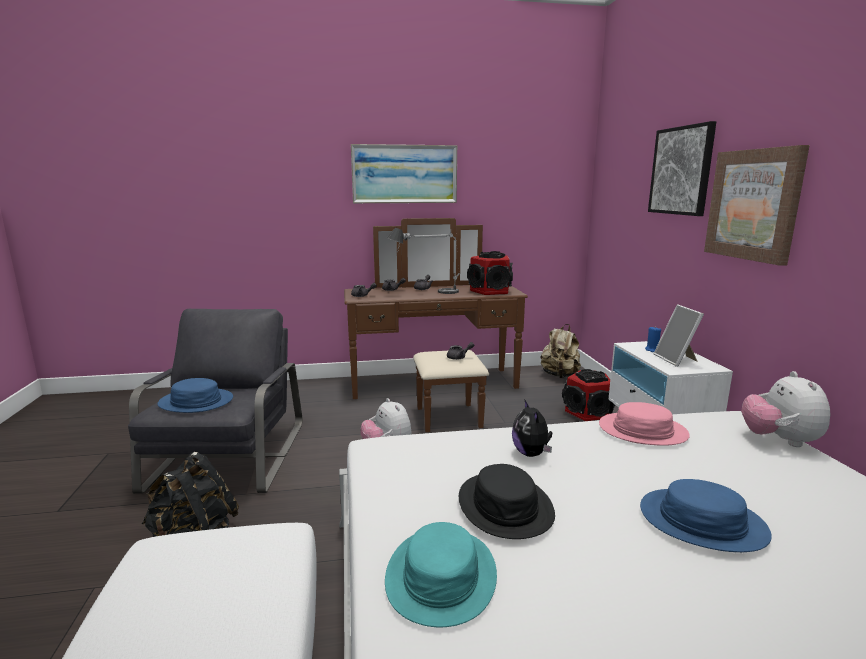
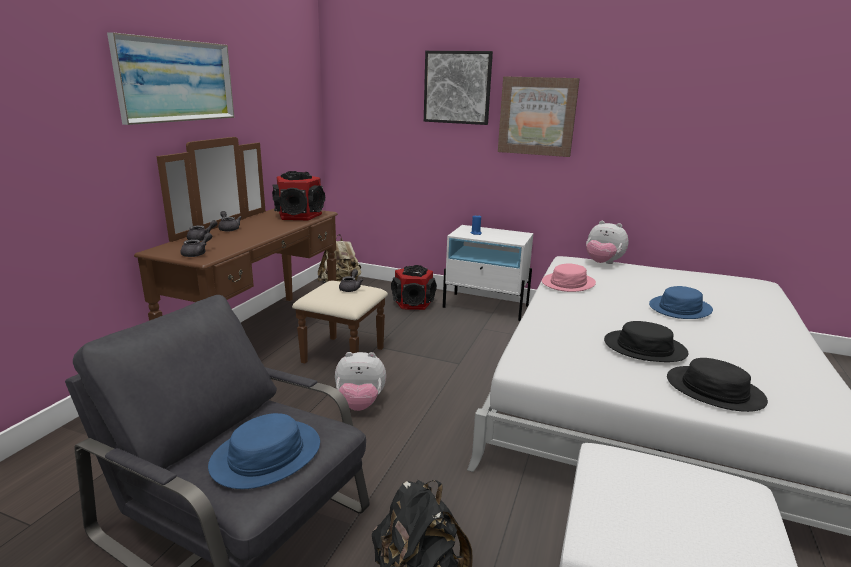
camera: 60 degrees left, 5 degrees up
(426, 293) = (251, 232): table lamp -> none
(440, 576) = (714, 390): turquoise hat -> black hat
(531, 454) = (577, 320): plush toy -> none
(677, 360) = (502, 235): picture frame -> none

